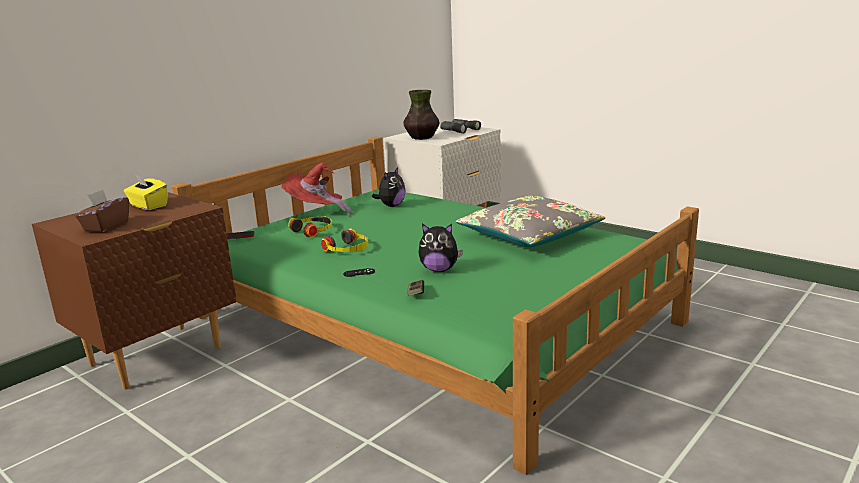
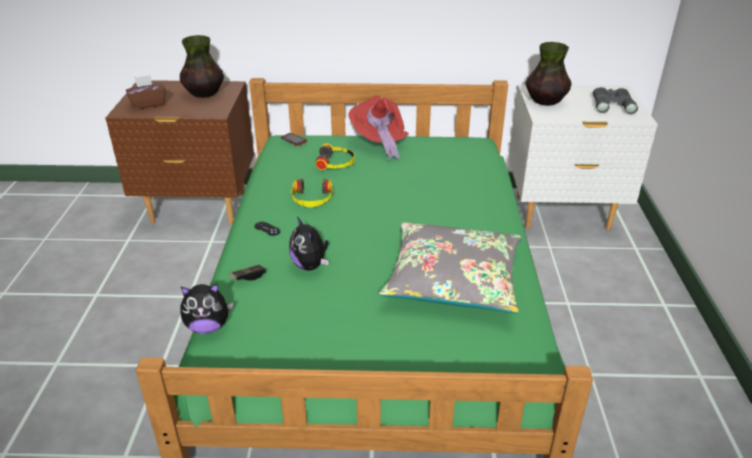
camera: 50 degrees right, 15 degrees up
(148, 206) = (204, 94): yellow tissue box -> vase
(391, 206) = (441, 167): plush toy -> plush toy (208, 327)

